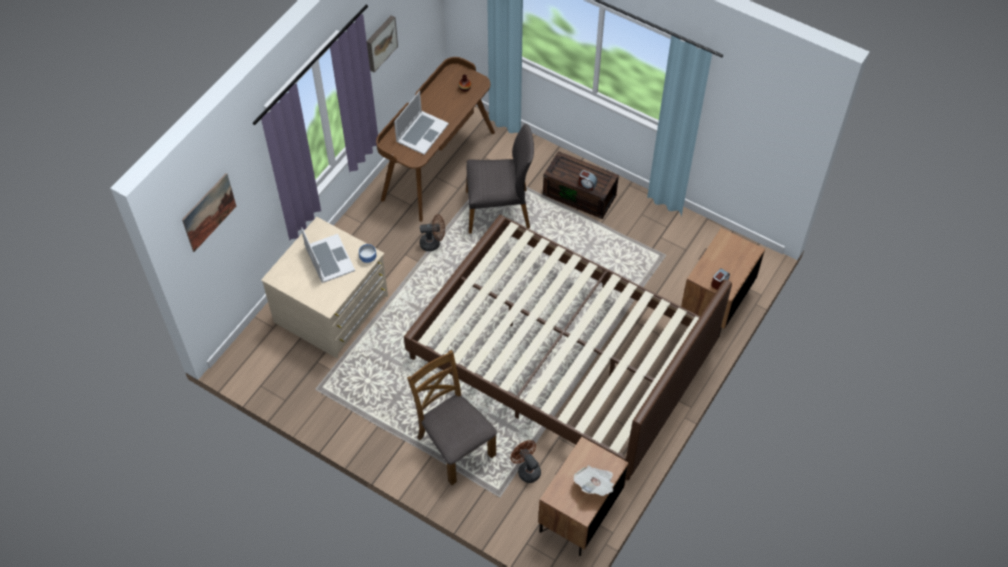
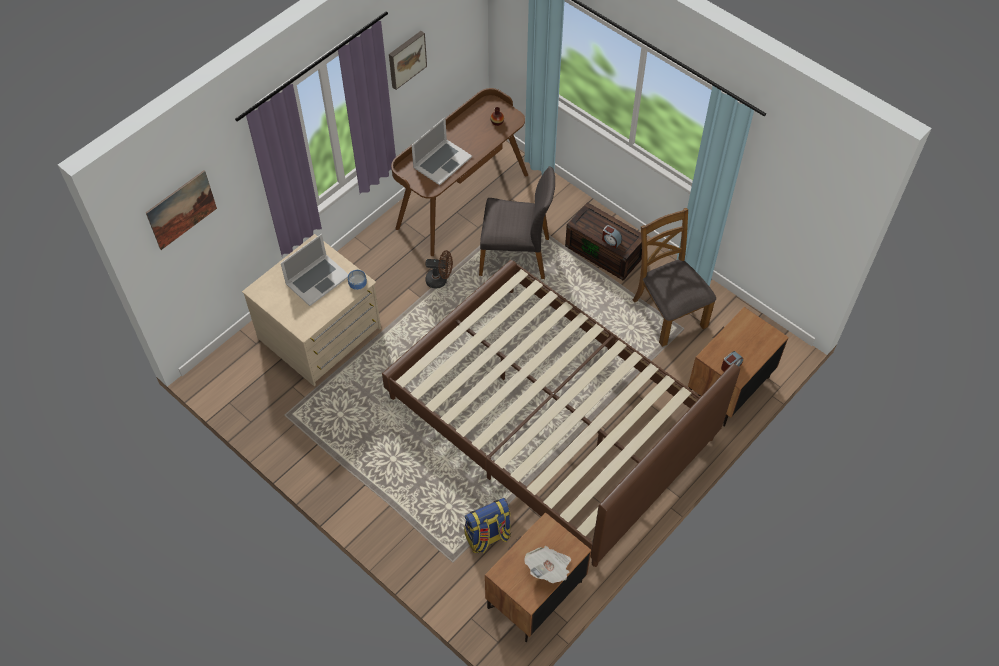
camera: 10 degrees right, 0 degrees up
(329, 259) = (317, 279): laptop -> laptop turned 60 degrees clockwise
(454, 446) = (416, 499): brown chair -> brown chair (668, 313)
(526, 469) = (488, 537): brown fan -> backpack

